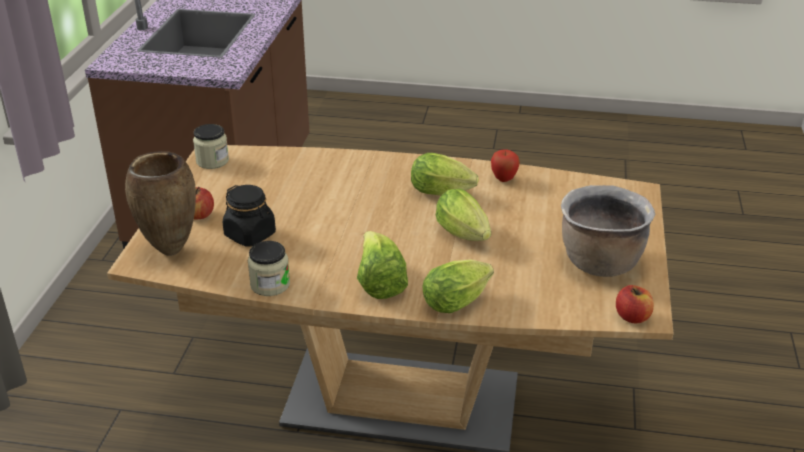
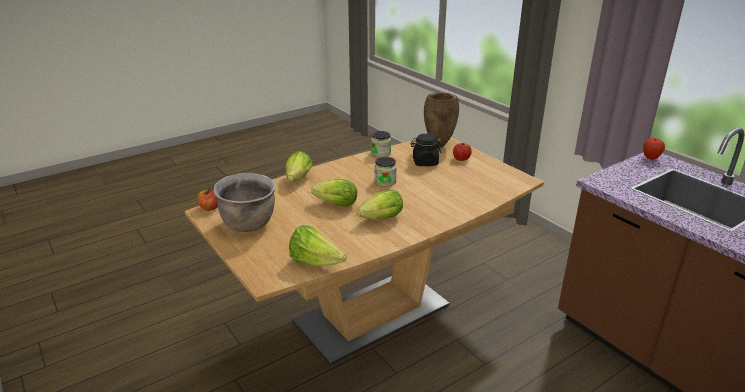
camera: 135 degrees right, 5 degrees down
(212, 161) = (515, 178): jar -> jar (385, 181)
(379, 283) = (340, 171): lettuce -> lettuce (315, 262)
(504, 179) = (361, 244): apple -> apple (650, 158)

